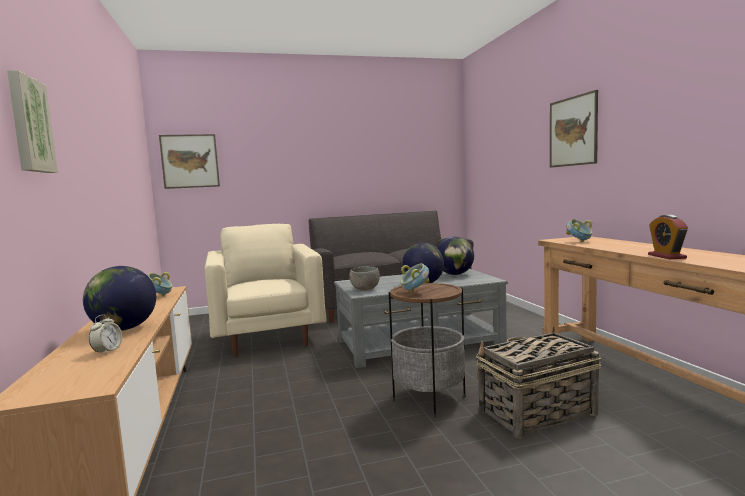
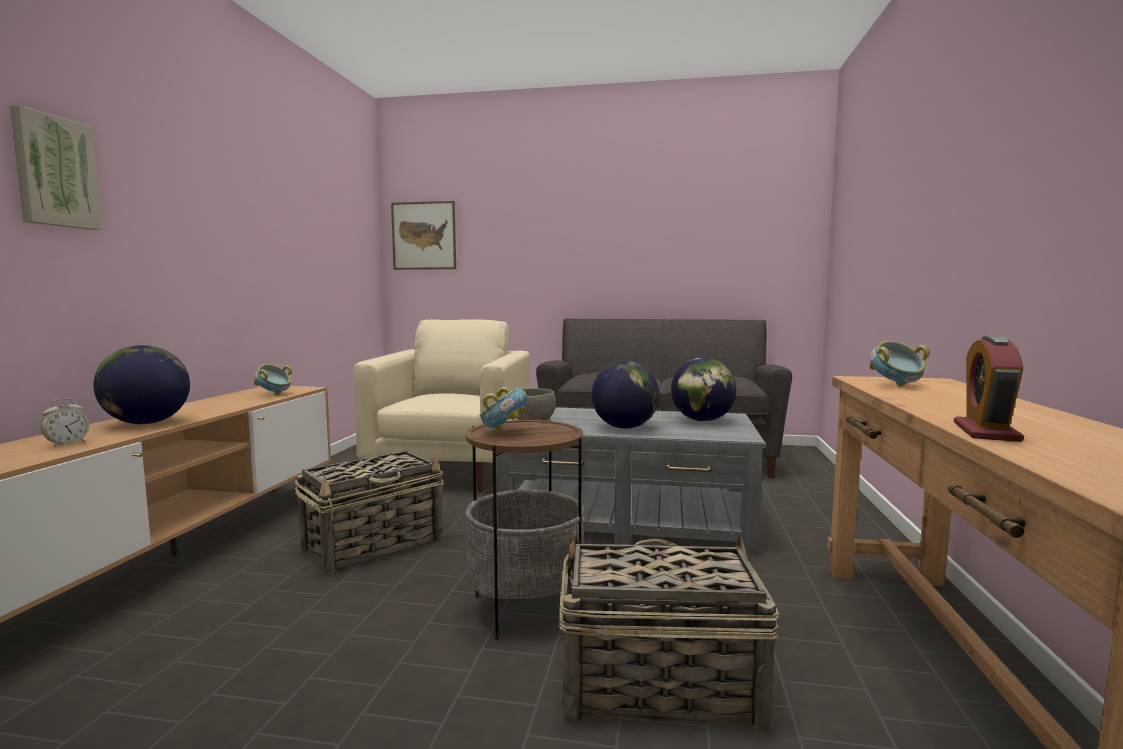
camera: 25 degrees right, 0 degrees up
(284, 391) = (375, 544): none -> basket
(573, 131) = (951, 173): picture -> none

